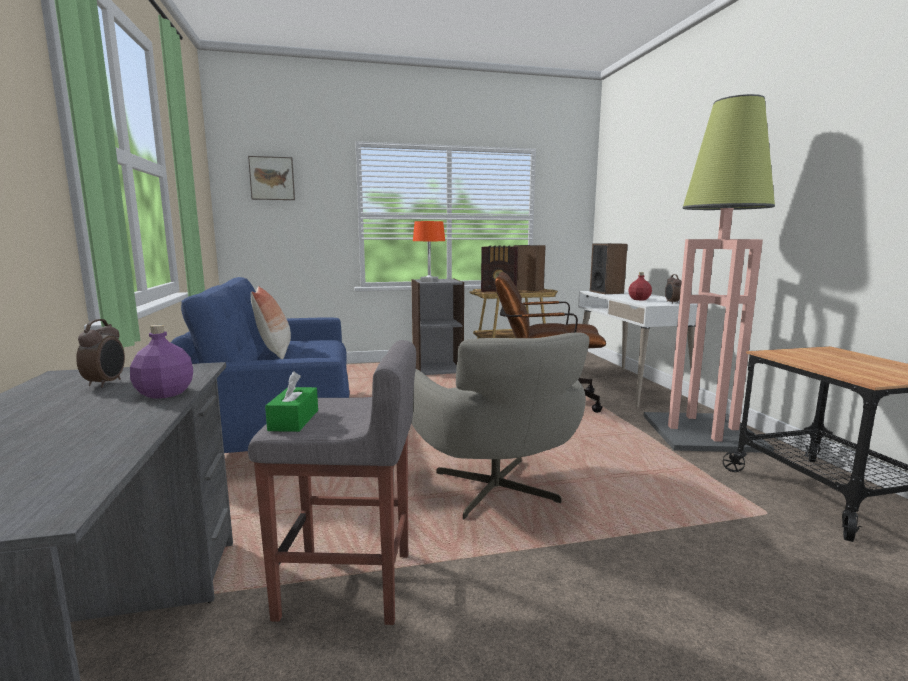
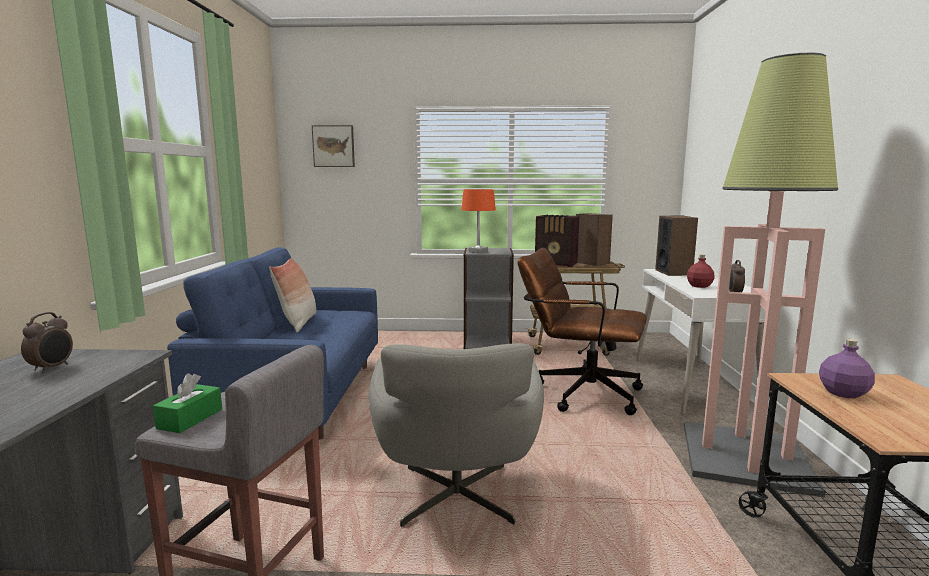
camera: 15 degrees right, 0 degrees up
(164, 393) = (76, 385): purple bottle -> purple bottle (842, 393)

